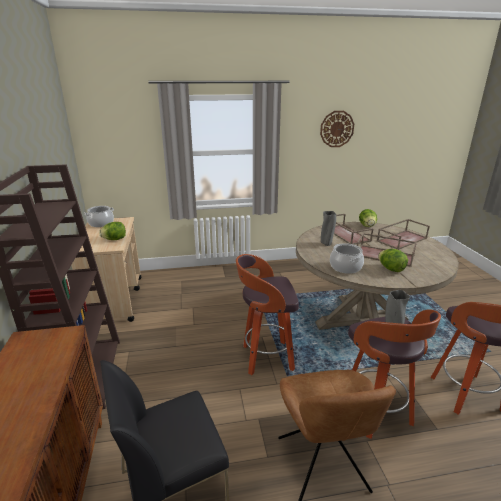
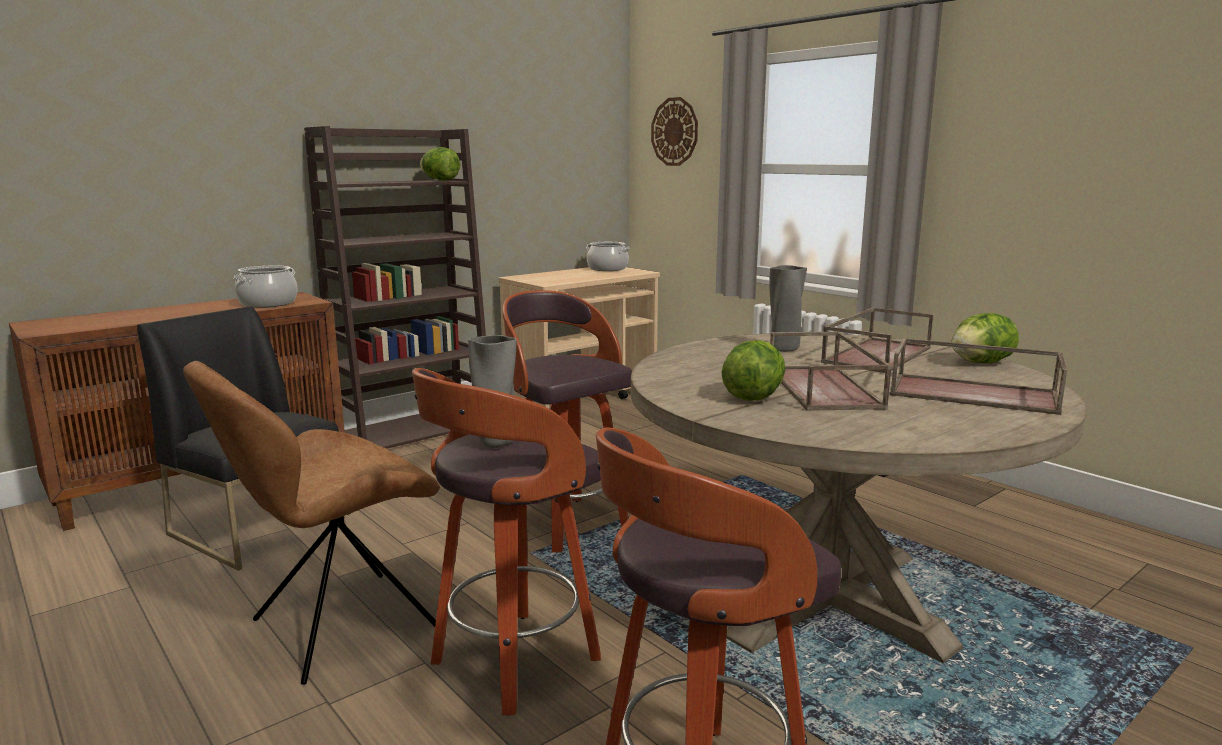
camera: 60 degrees right, 10 degrees down
(115, 239) = (568, 279): lettuce -> lettuce (440, 180)
(337, 129) = (1112, 115): wall clock -> wall clock (674, 131)
(346, 267) = (692, 369): cooking pot -> cooking pot (268, 303)

